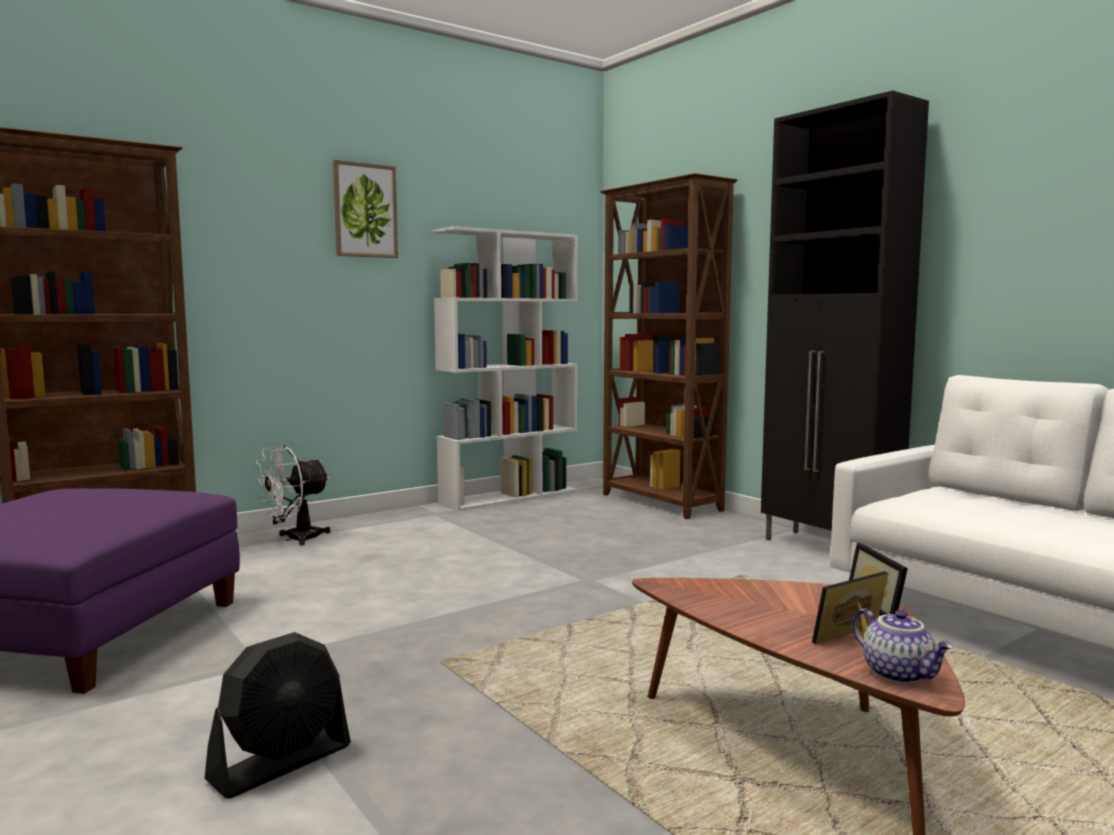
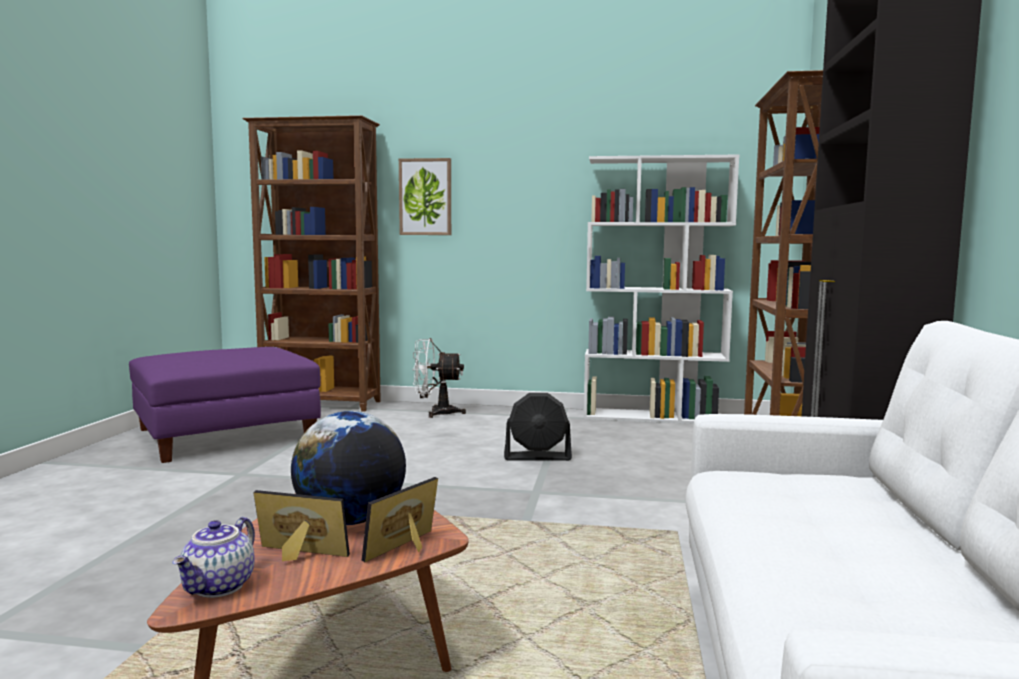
camera: 45 degrees right, 0 degrees up
(281, 763) = (128, 524): black fan -> black fan (537, 457)
(365, 210) = (529, 149): picture -> picture (425, 197)
(790, 607) = (350, 521): none -> globe

